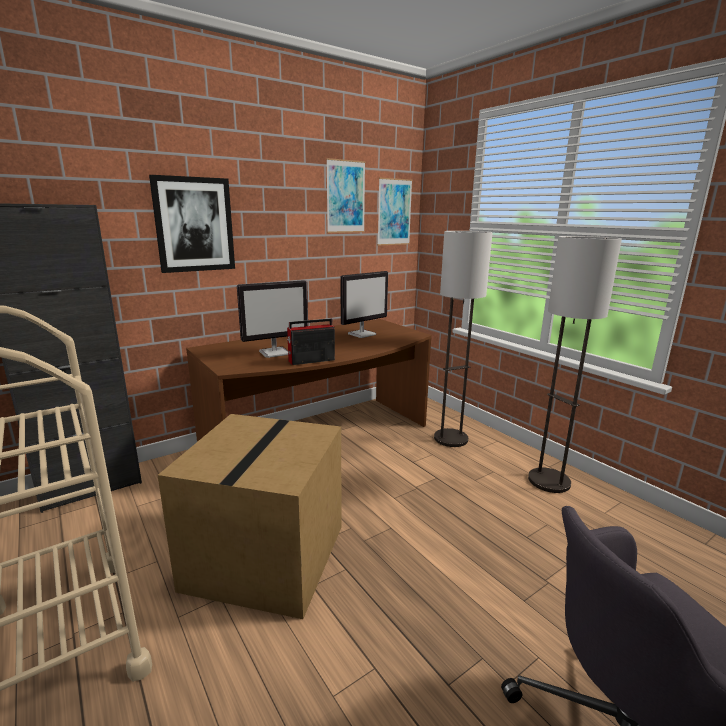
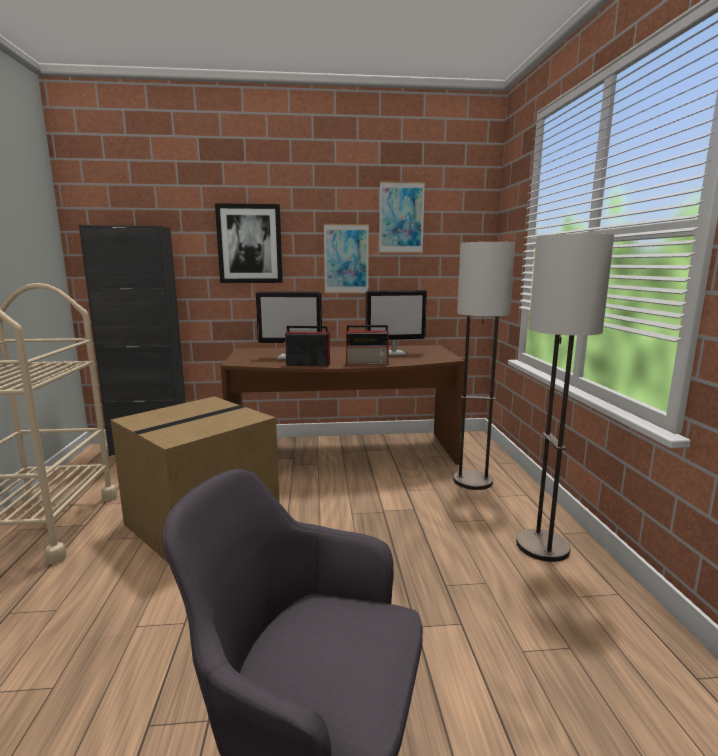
camera: 30 degrees right, 5 degrees down
(363, 350) = (368, 363): none -> radio
(394, 212) = (462, 233): picture -> picture (346, 259)

